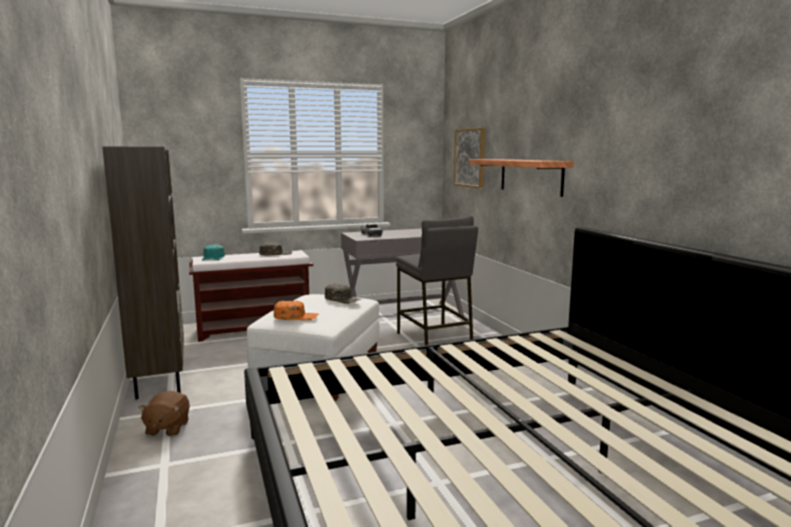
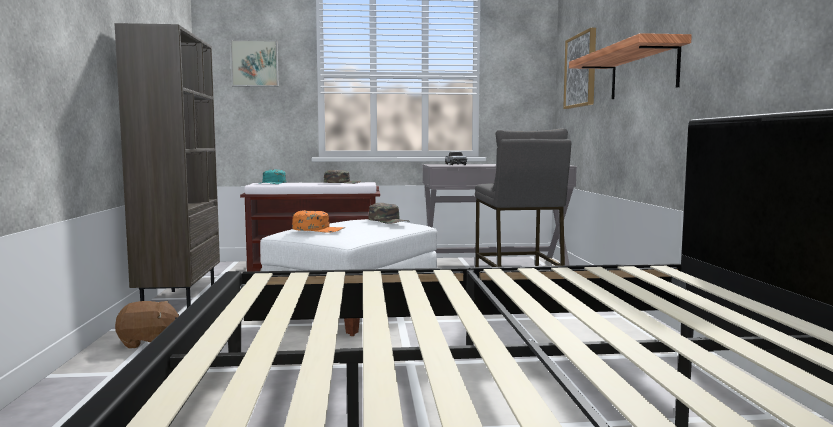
camera: 15 degrees right, 5 degrees down
(167, 428) = (148, 342): brown plush toy -> brown plush toy turned 120 degrees counterclockwise
(185, 146) = (255, 63): none -> picture

